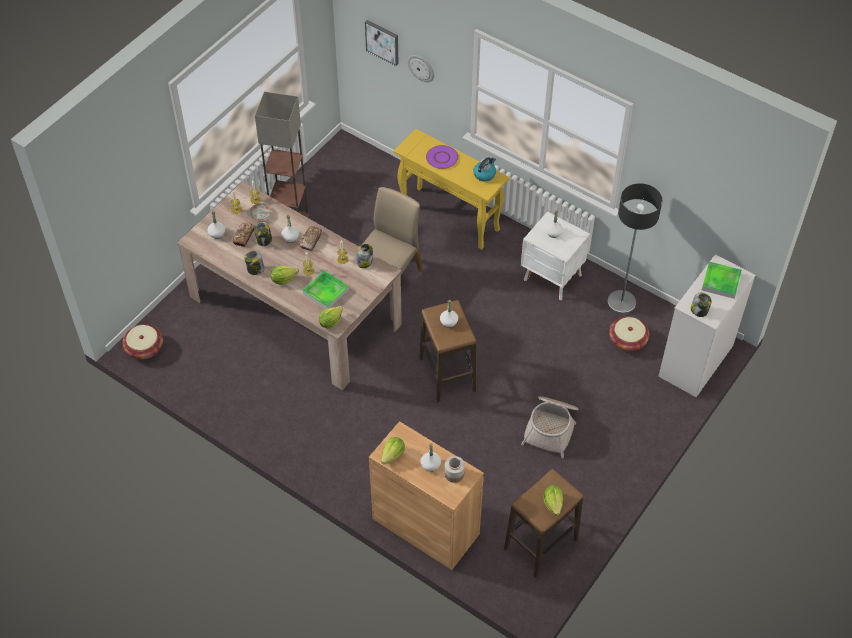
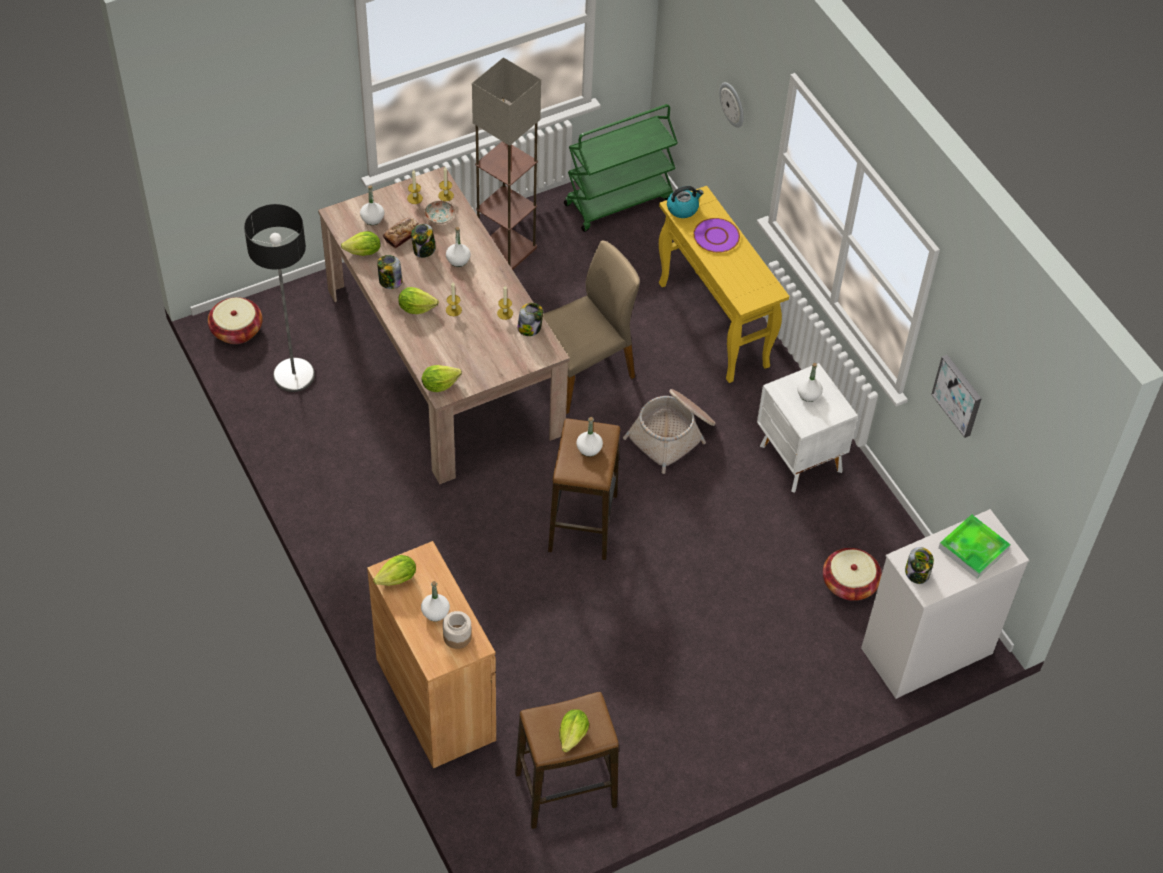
camera: 25 degrees right, 0 degrees up
(225, 258) = (363, 252): none -> lettuce
(311, 240) = (481, 273): bread -> none
(325, 292) = (458, 345): tray -> none
(342, 164) = (619, 201): none -> green cart
(383, 42) = (700, 51): picture -> picture (958, 395)
(484, 174) = (758, 280): kettle -> kettle (683, 208)
(551, 427) = (674, 650): basket -> basket (672, 435)
(621, 302) = (873, 530): floor lamp -> floor lamp (293, 375)

